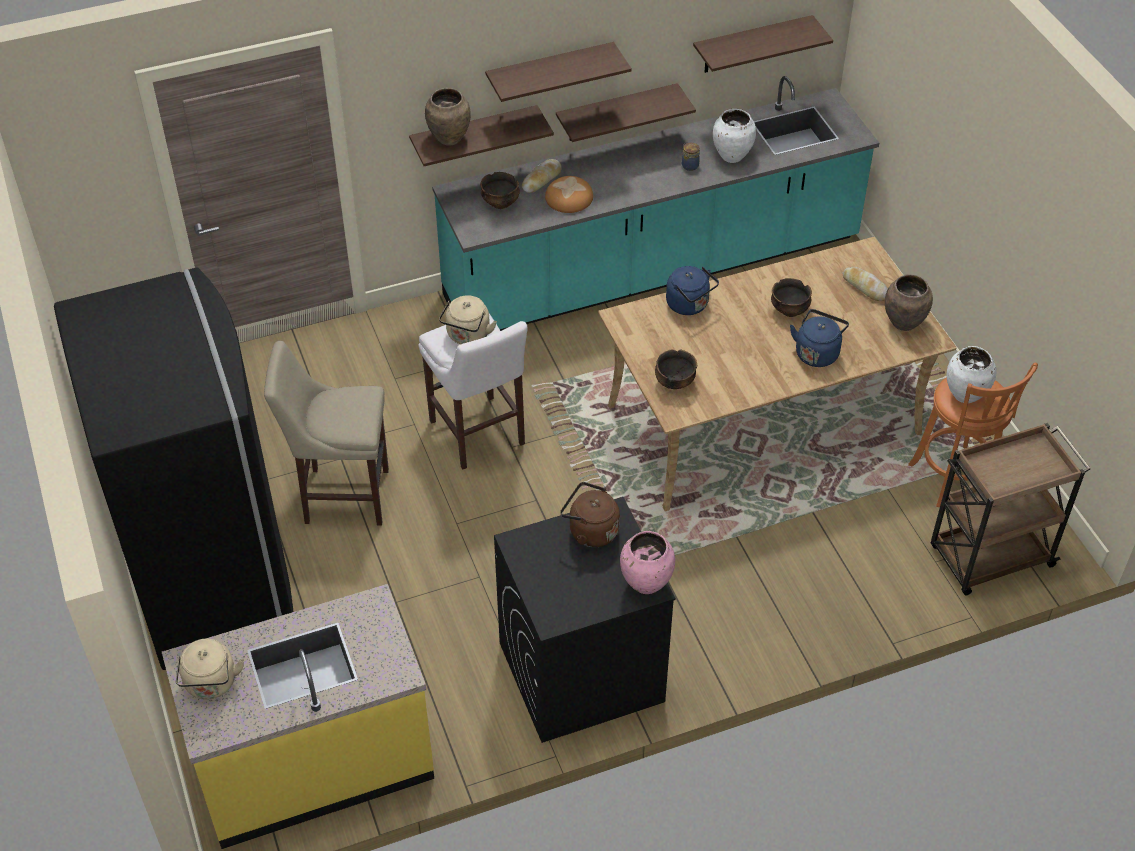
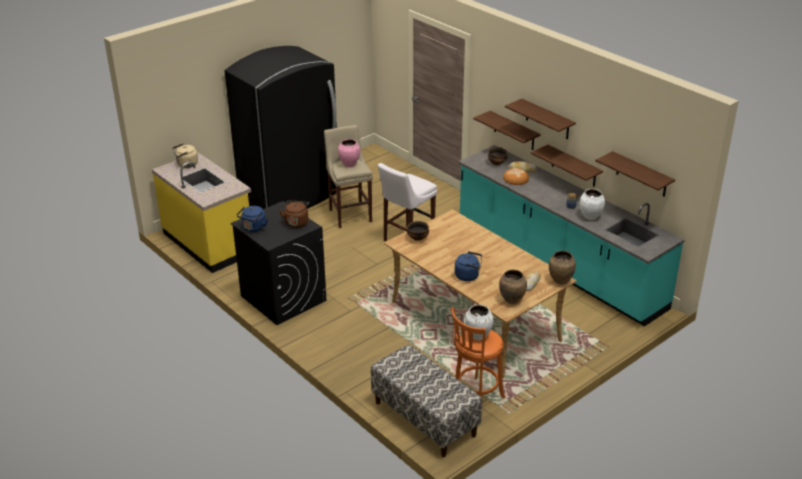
camera: 70 degrees right, 15 degrees down
(449, 139) = (495, 119): brown vase -> brown vase (560, 281)
(467, 336) = (414, 183): beige kettle -> none
(646, 584) = (272, 241): pink vase -> pink vase (349, 164)
(689, 305) = (475, 232): blue kettle -> blue kettle (253, 228)
(790, 310) = (494, 262): bowl -> none
(989, 557) = (424, 419): brown cart -> bench

